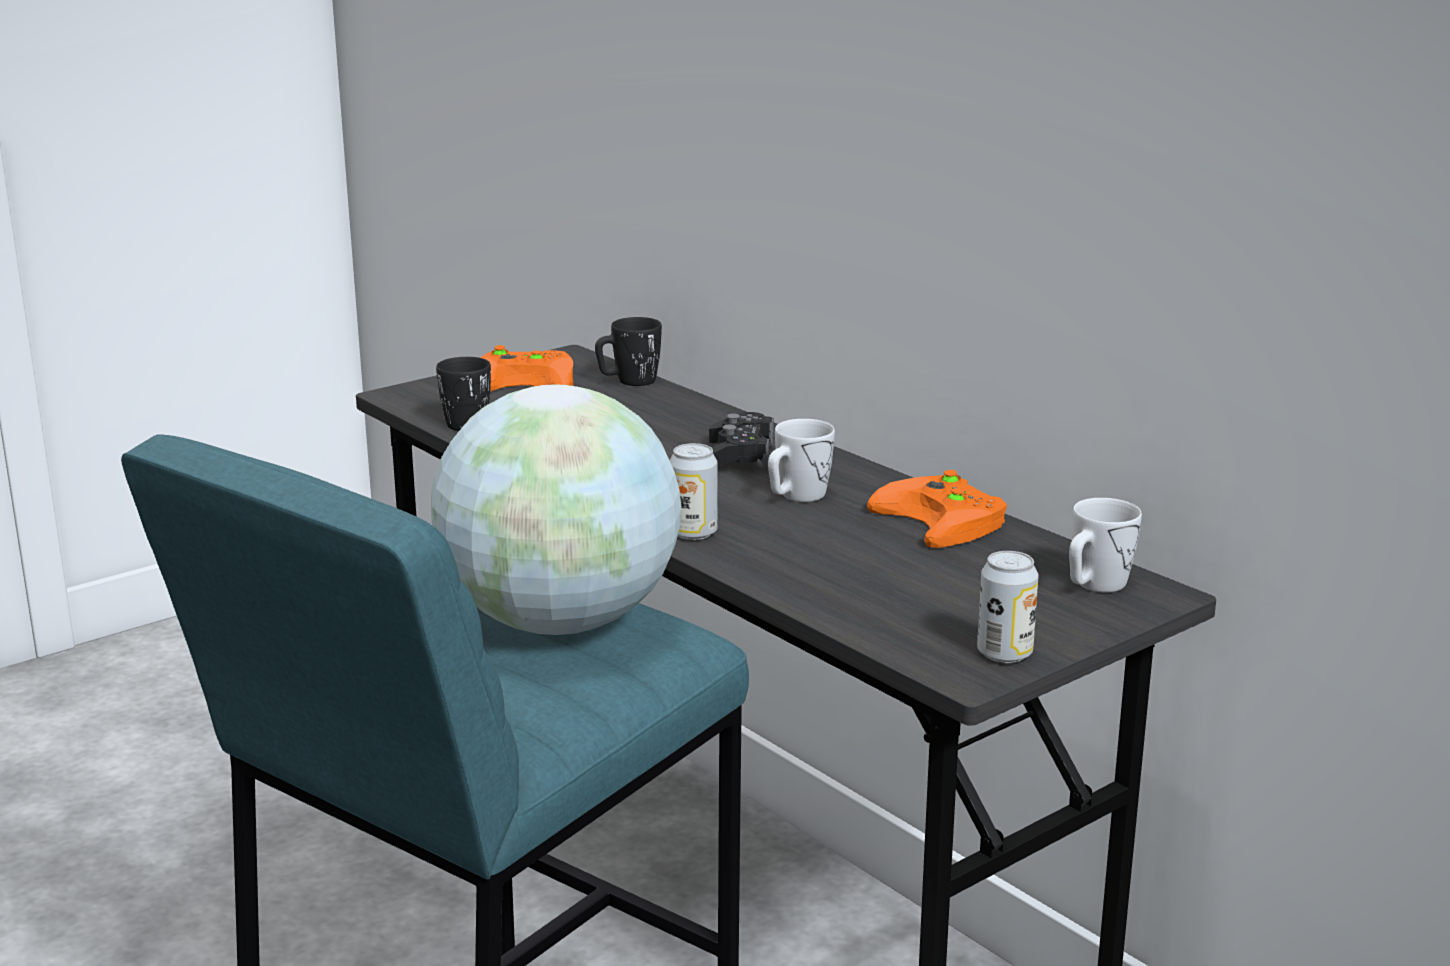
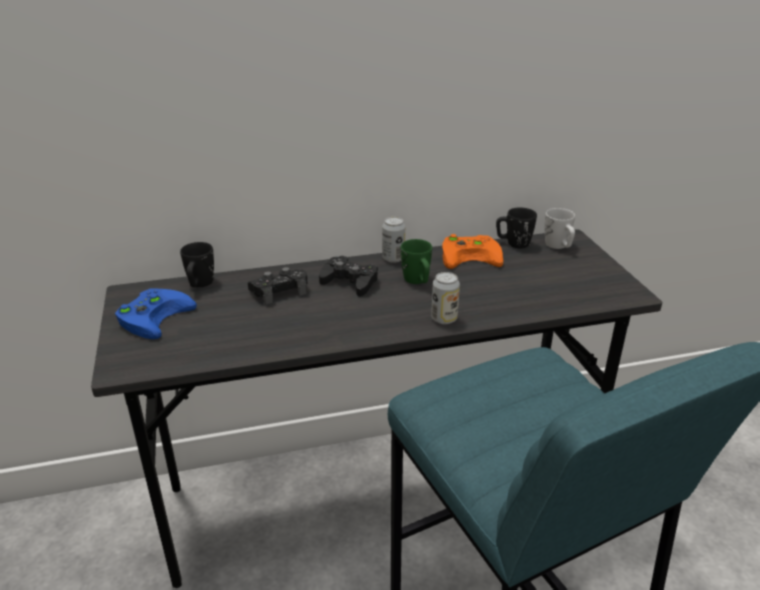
camera: 65 degrees left, 10 degrees up
(465, 421) = (204, 353): black mug -> black mug (513, 243)
(528, 380) = (154, 315): orange game controller -> blue game controller
(561, 622) = (522, 387): globe -> none
(661, 423) = (279, 291): none -> black game controller
(796, 497) = (417, 281): white mug -> green mug
(1004, 653) = (616, 281): can -> can (393, 258)

